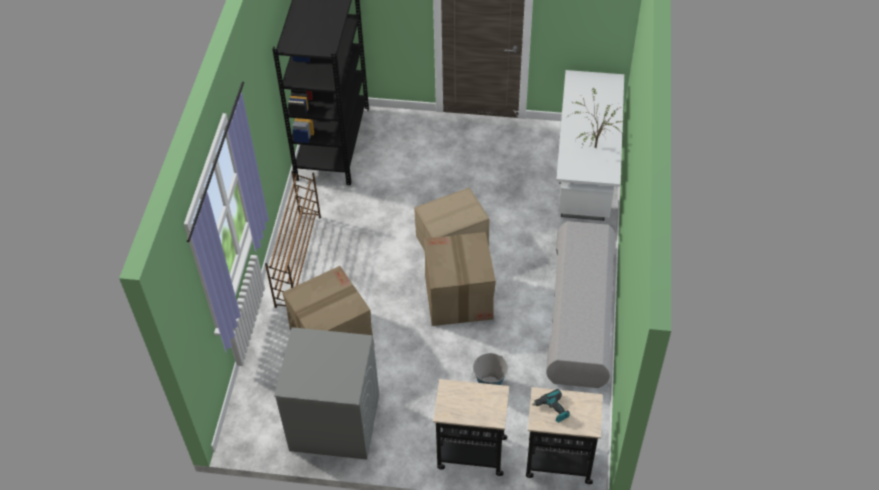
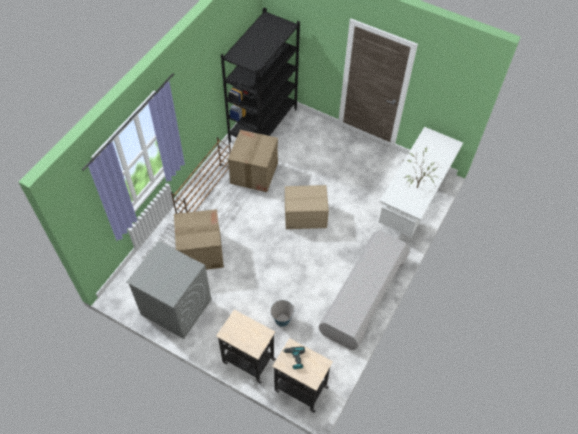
camera: 20 degrees right, 5 degrees up
(458, 298) = (291, 255): cardboard box -> cardboard box (254, 173)

